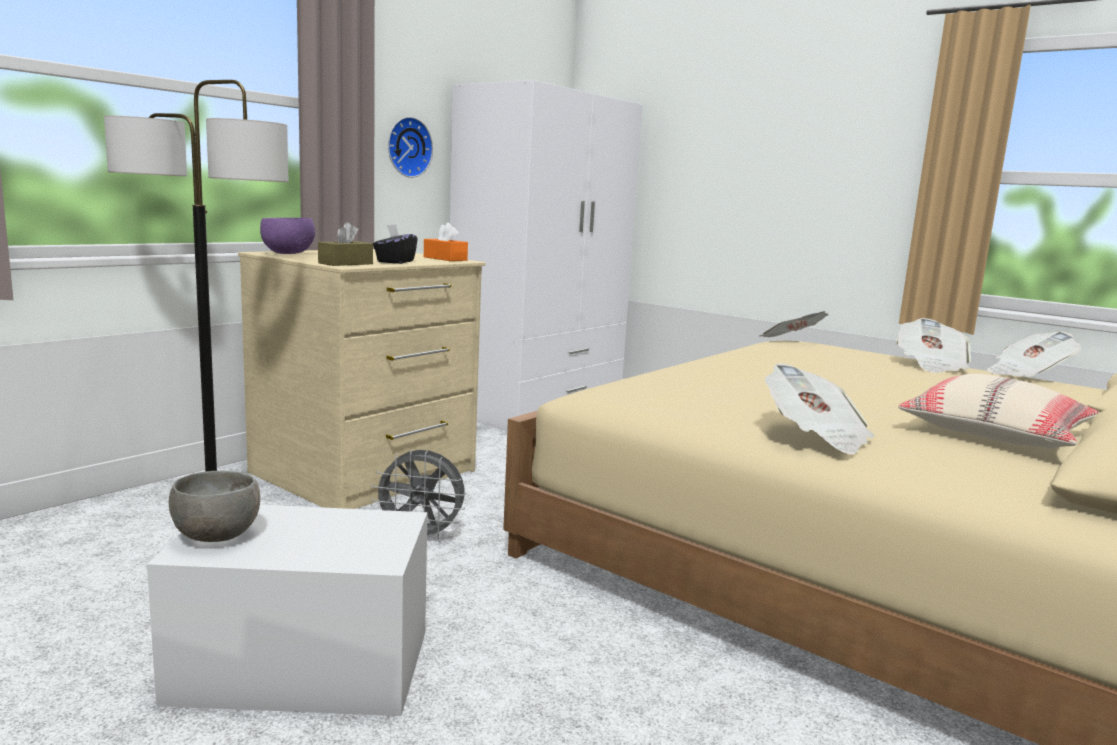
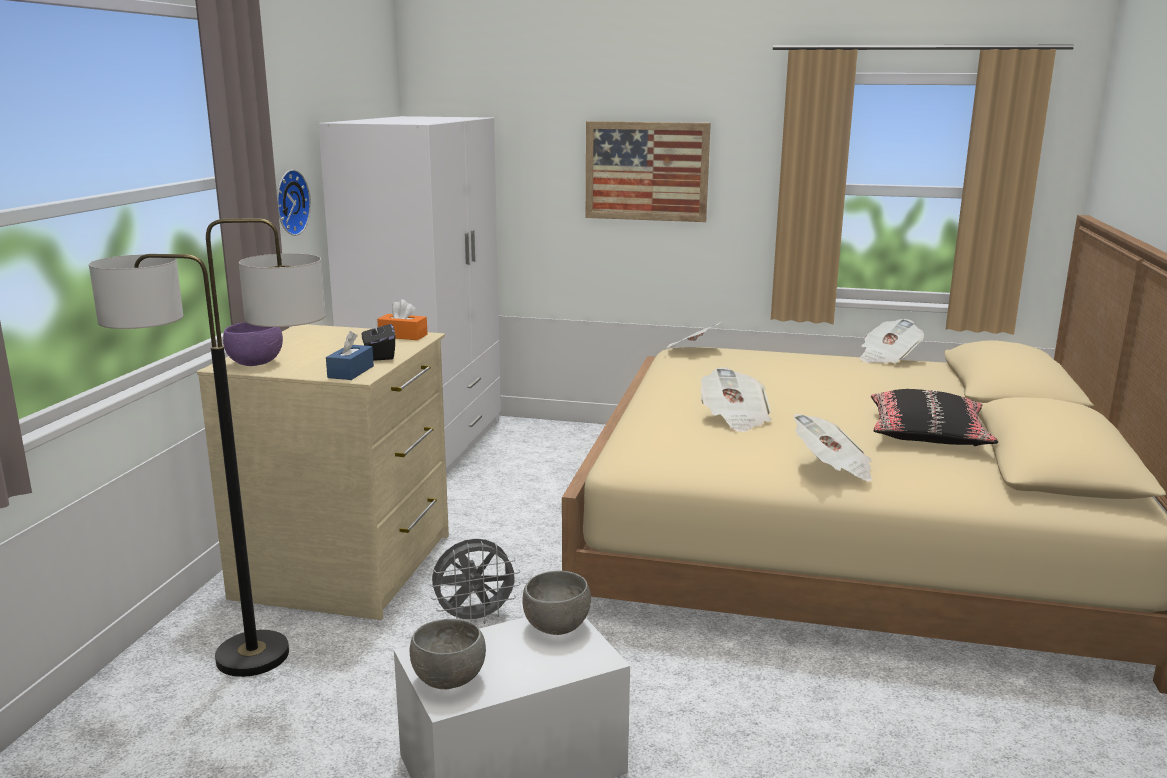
camera: 25 degrees left, 5 degrees up
(345, 263) = (351, 372): brown tissue box -> blue tissue box
(381, 524) = (556, 626): none -> grey bowl
(783, 158) = (646, 171): none -> picture
(930, 365) = (820, 362): newspaper -> newspaper (734, 419)
(995, 433) = (928, 434): beige pillow -> black pillow

